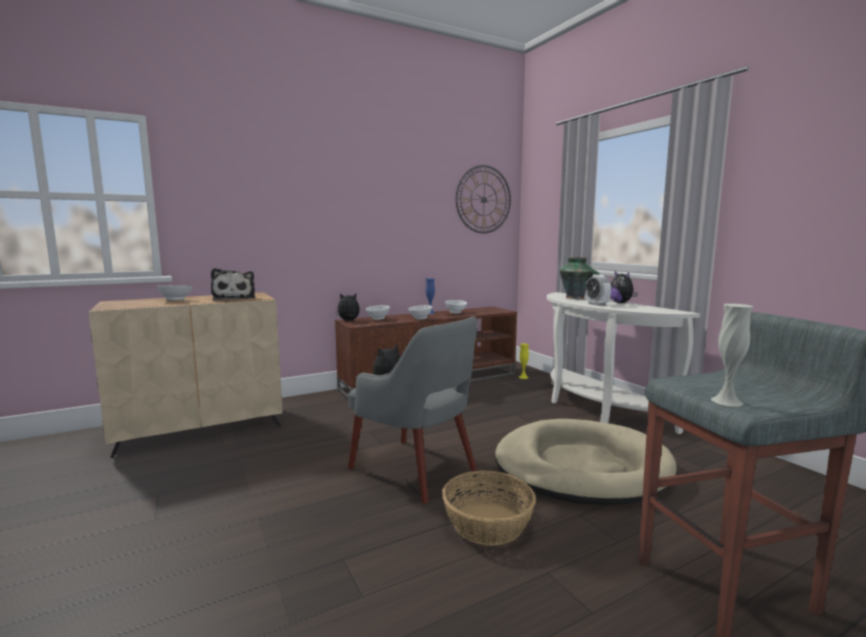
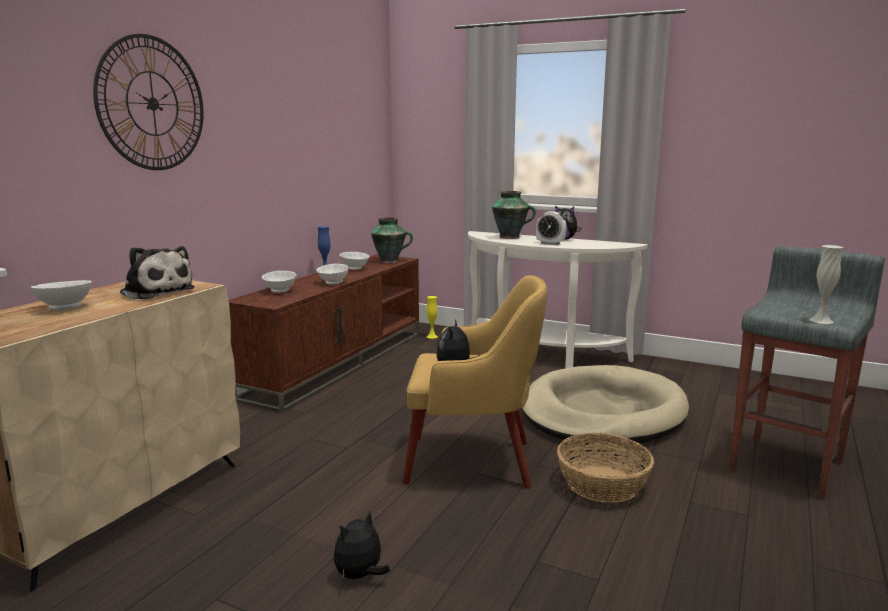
camera: 35 degrees left, 5 degrees up
(348, 320) = (247, 299): plush toy -> plush toy (360, 576)
(415, 470) = (473, 462): grey armchair -> yellow armchair
(483, 199) = (360, 116): wall clock -> wall clock (152, 103)
(491, 311) = (390, 261): none -> vase

